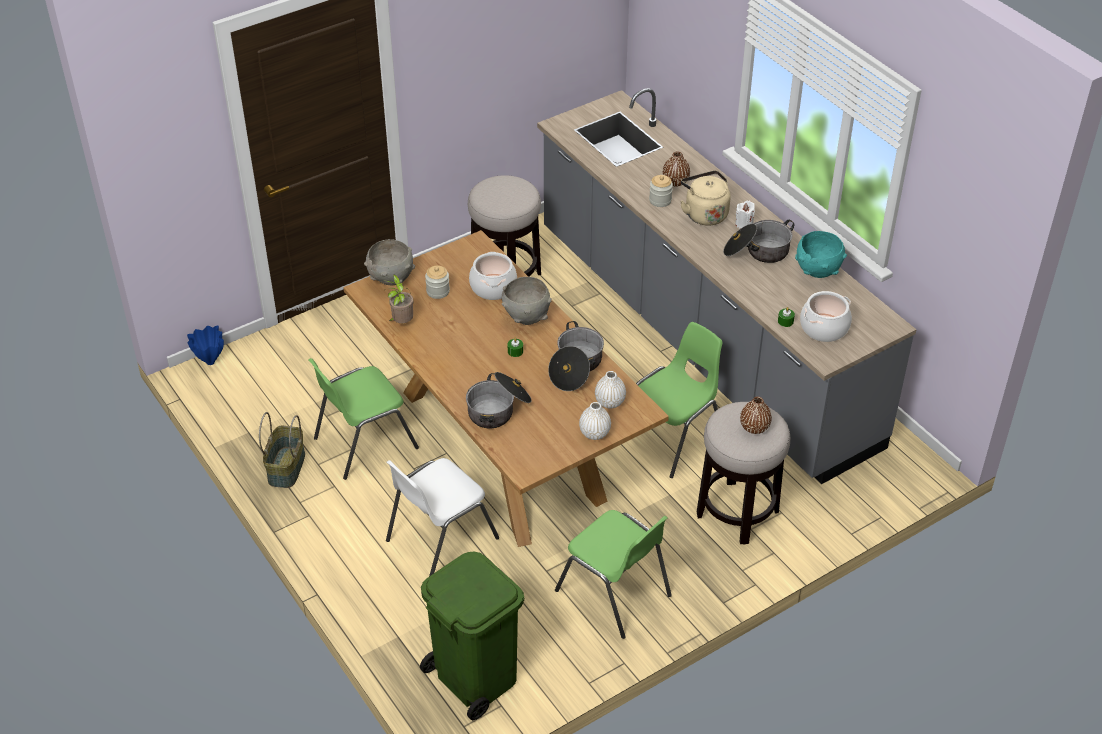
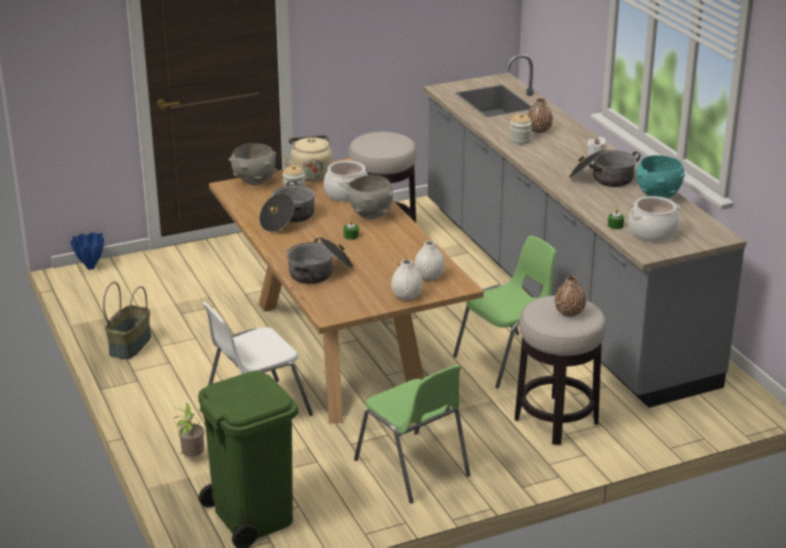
camera: 10 degrees right, 15 degrees down
(363, 443) = (208, 335): green chair -> none
(401, 323) = (252, 209): potted plant -> potted plant (192, 457)
(576, 367) = (405, 251): cooking pot -> cooking pot (288, 219)
(704, 213) = (559, 151): beige kettle -> beige kettle (311, 174)

